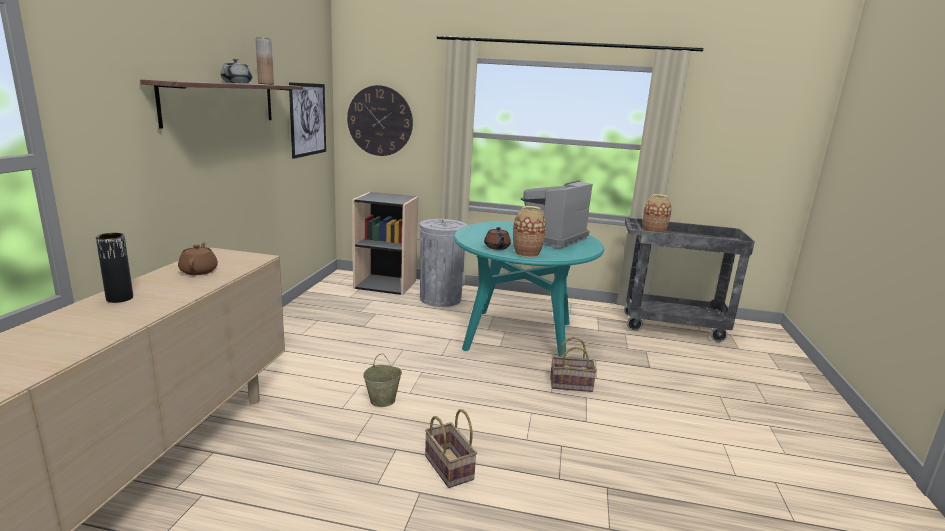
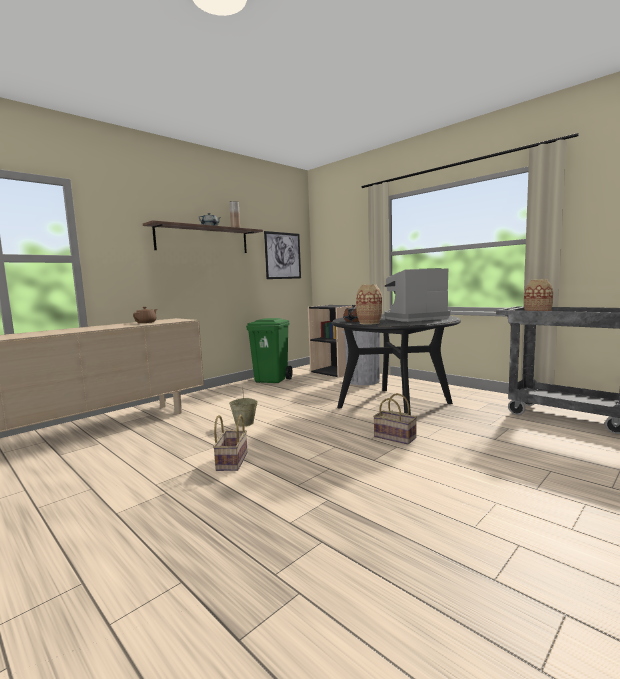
camera: 35 degrees right, 10 degrees down
(119, 298) = (91, 327): black vase -> none
(318, 311) = (272, 380): none -> green trash can
(380, 121) = (335, 254): wall clock -> none
(519, 335) = (394, 405): turquoise dining table -> black dining table

